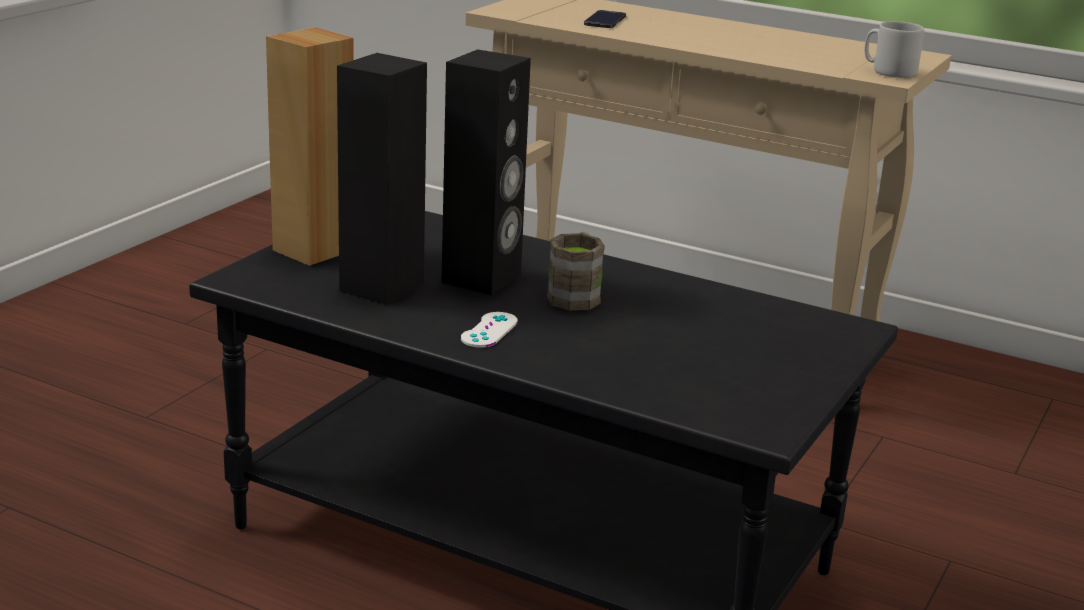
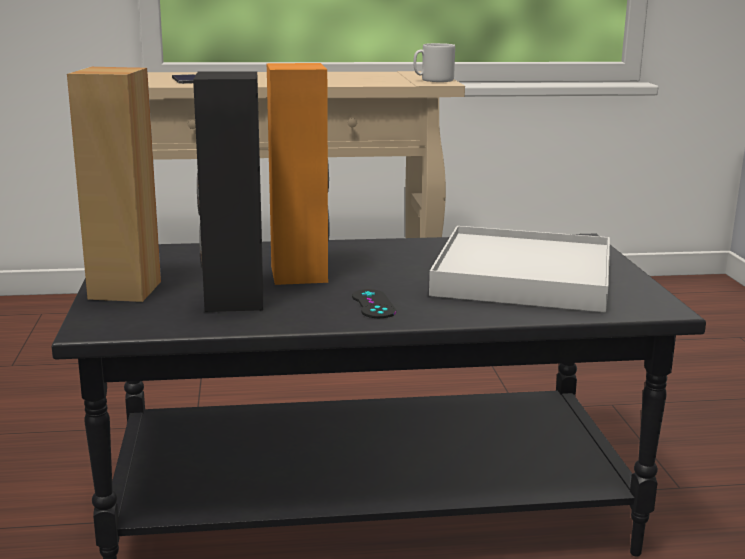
camera: 35 degrees left, 5 degrees down
(482, 279) = (300, 274): black speaker -> orange speaker
(489, 330) = (373, 304): white game controller -> black game controller
(575, 295) = (384, 266): brown mug -> none
(691, 349) = (522, 277): none -> white tray

